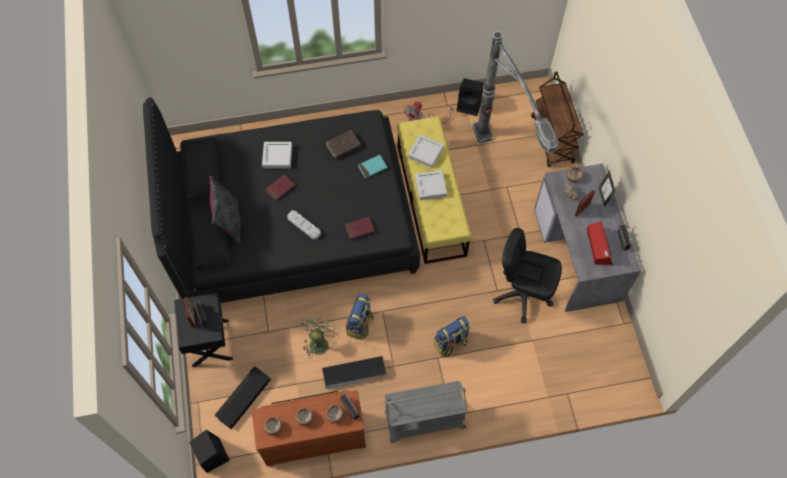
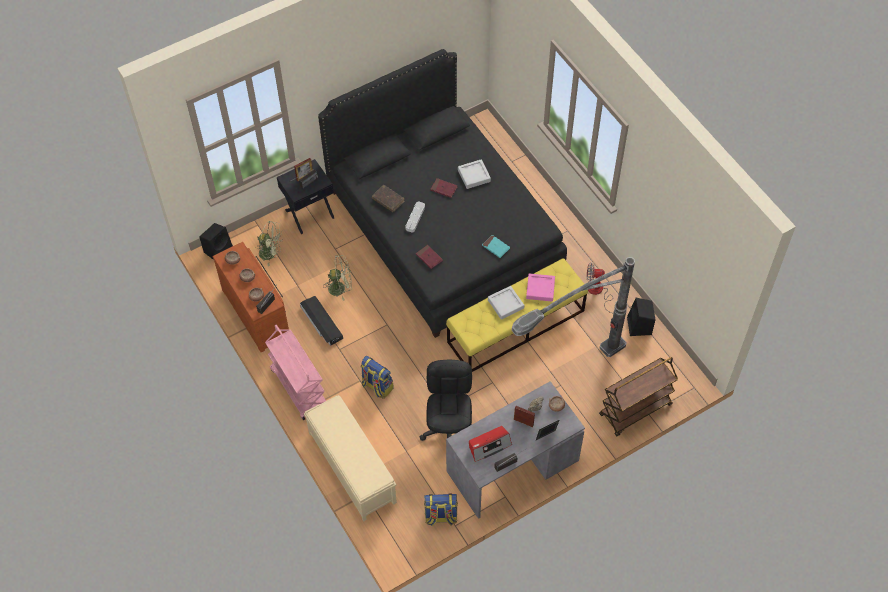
camera: 70 degrees right, 5 degrees down
(229, 222) = (396, 167): grey pillow -> none
(243, 398) = (271, 253): black storage box -> green fan
(343, 146) = (507, 218): brown book -> brown book (388, 200)
(360, 325) = (367, 312): backpack -> backpack (440, 516)
(423, 421) = (298, 387): grey cart -> pink cart
(425, 153) = (540, 289): grey tray -> pink tray
(534, 397) = (351, 467): none -> beige bench

